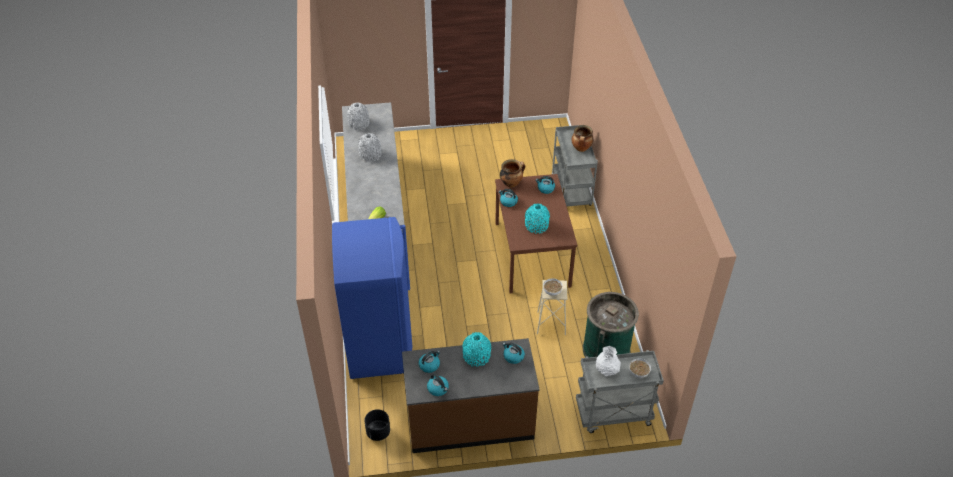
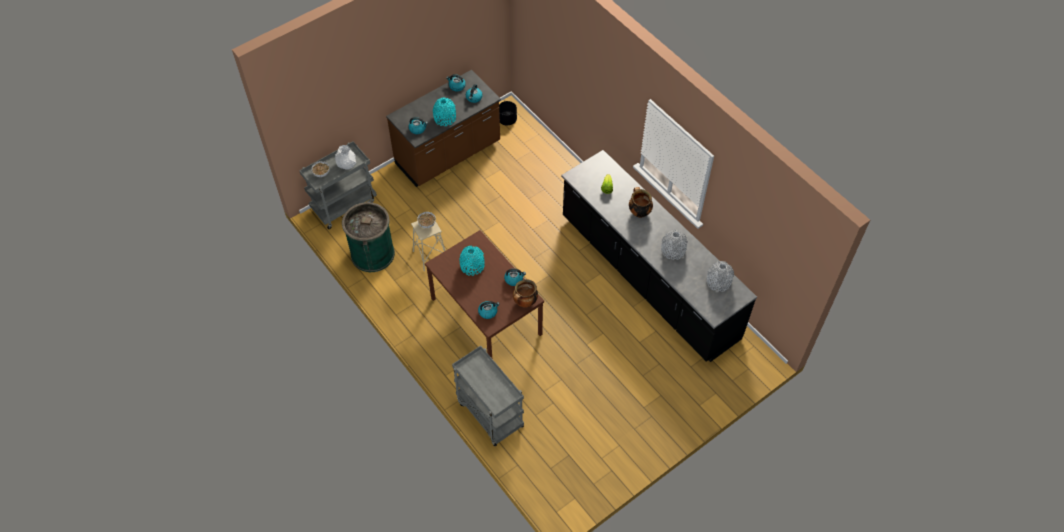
camera: 150 degrees right, 10 degrees up
(379, 345) = (555, 175): blue fridge -> none
(581, 149) = (481, 384): cooking pot -> cooking pot (639, 212)

